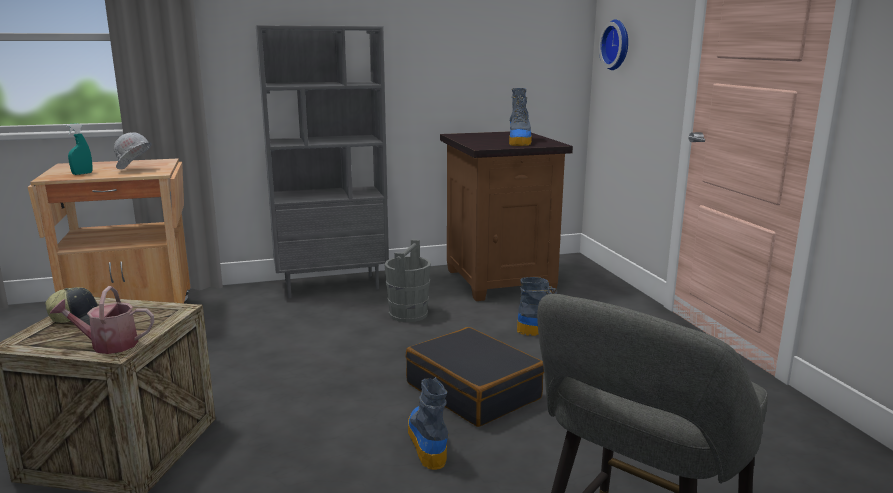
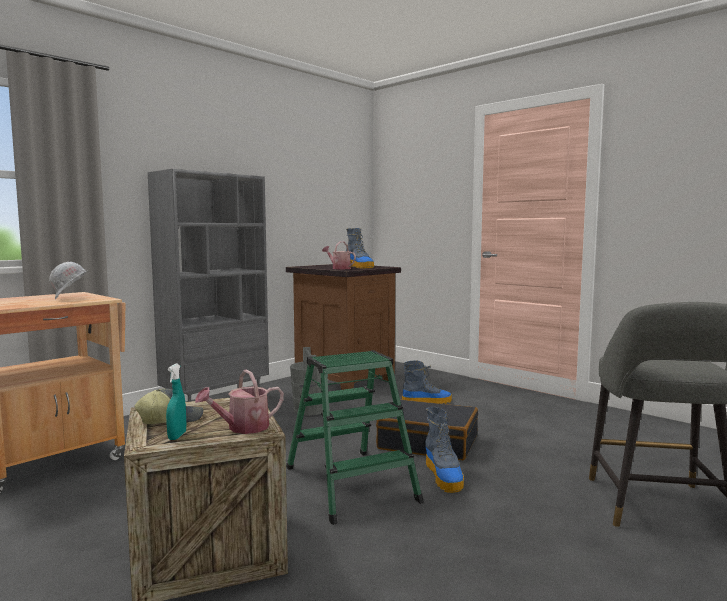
camera: 30 degrees left, 10 degrees down
(82, 173) = (21, 304): turquoise spray bottle -> turquoise spray bottle (177, 436)
(323, 417) = (350, 483): none -> green step ladder
(427, 441) = (444, 477): boot -> boot turned 150 degrees counterclockwise
(484, 143) = (339, 268): none -> watering can
(617, 45) = (400, 200): wall clock -> none

